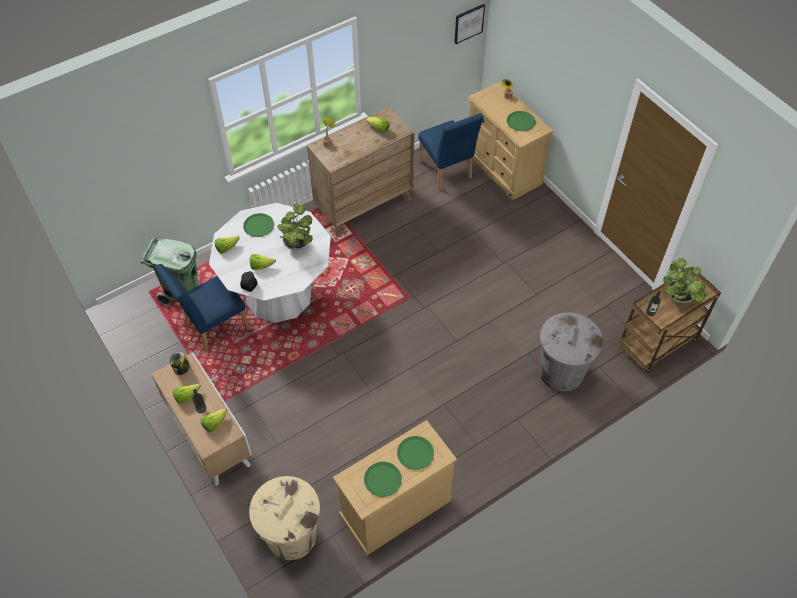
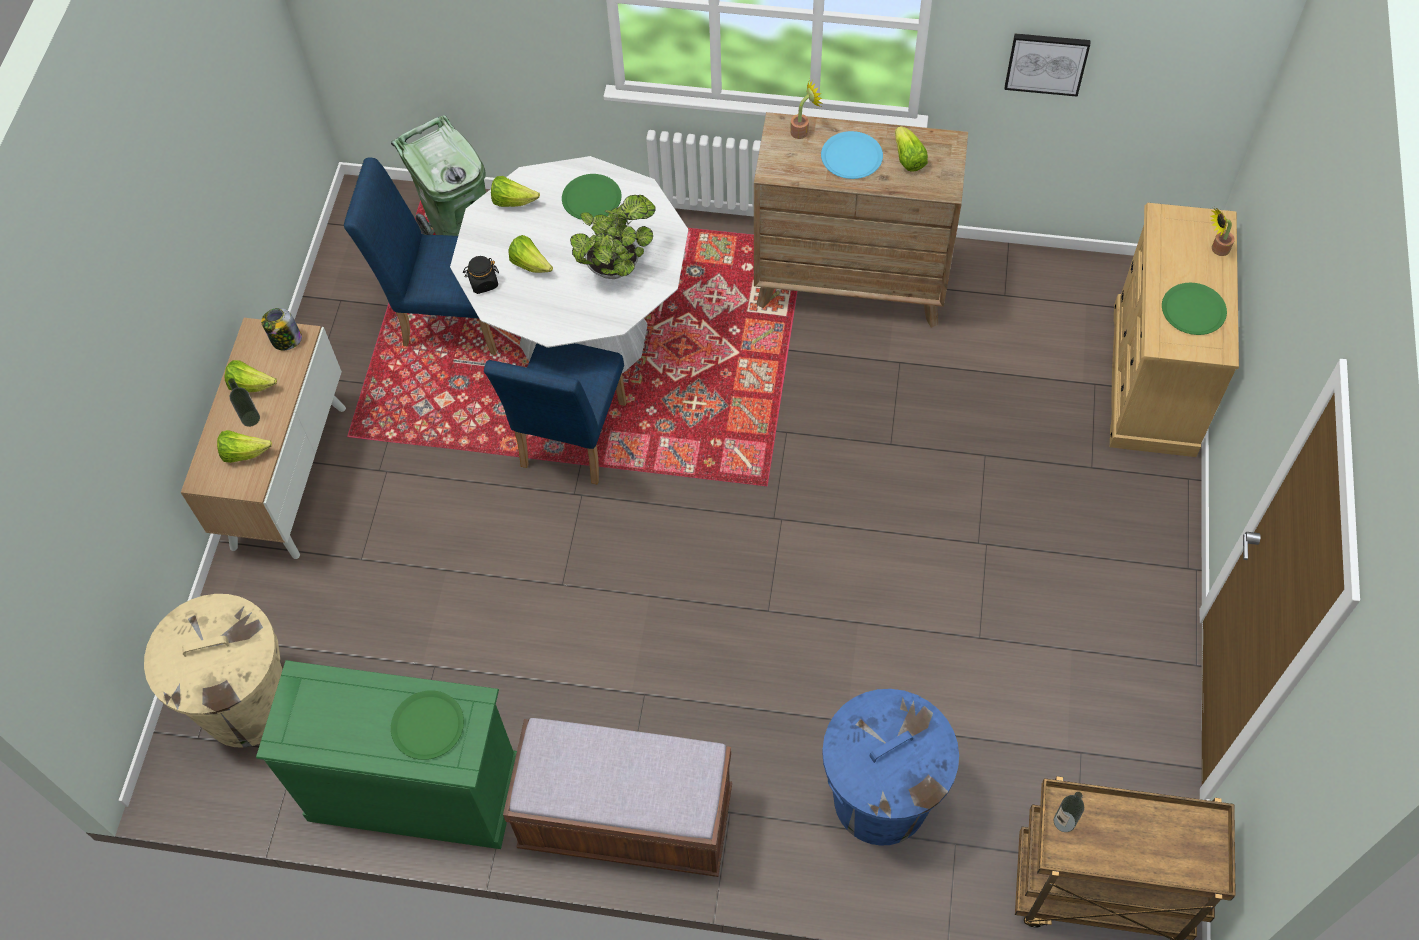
camera: 45 degrees right, 5 degrees up
(357, 141) = (851, 156): none -> blue plate
(382, 479) = (343, 724): green plate -> none
(395, 508) = (415, 788): beige dresser -> green dresser
(446, 172) = (1044, 321): blue chair -> blue chair (569, 442)
(468, 23) = (1221, 60): picture -> picture (1046, 63)
(485, 451) = (626, 820): none -> brown bench
(561, 372) = (880, 799): grey trash can -> blue trash can
(679, 298) = (1147, 842): potted plant -> none

